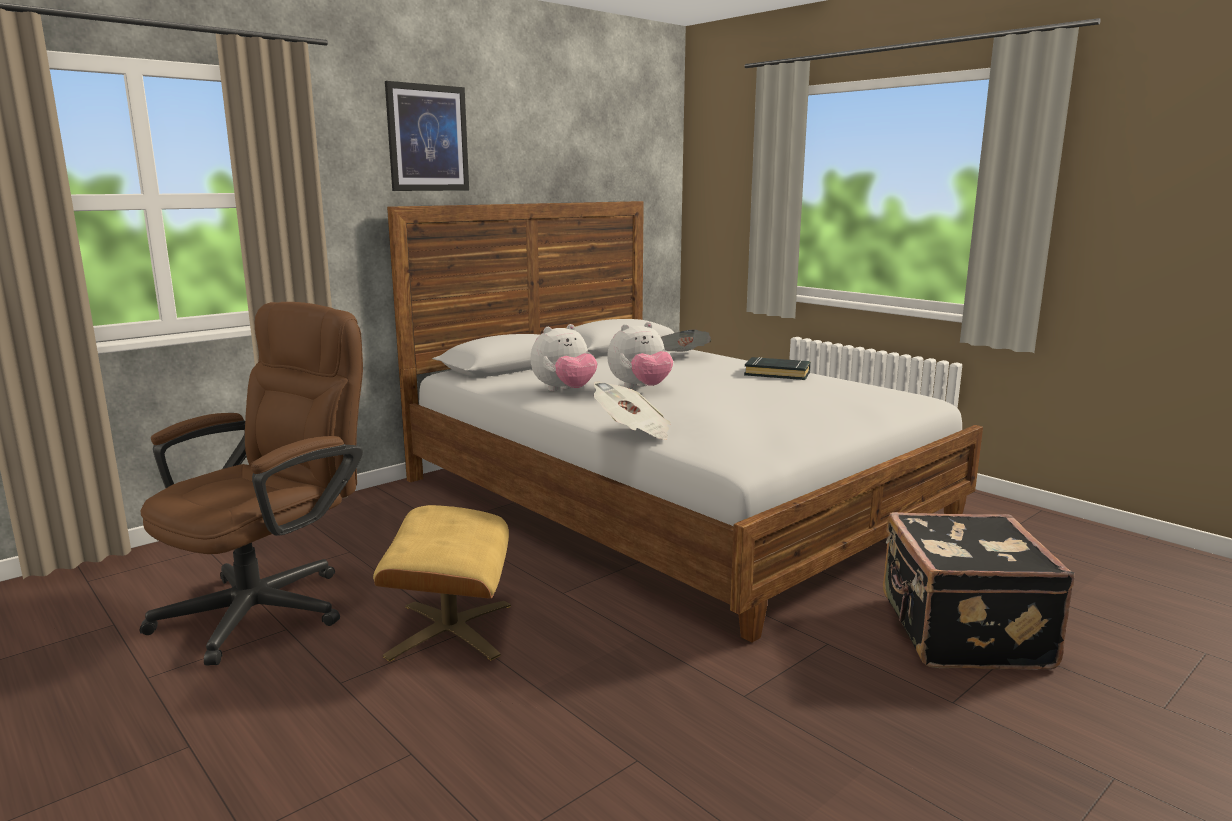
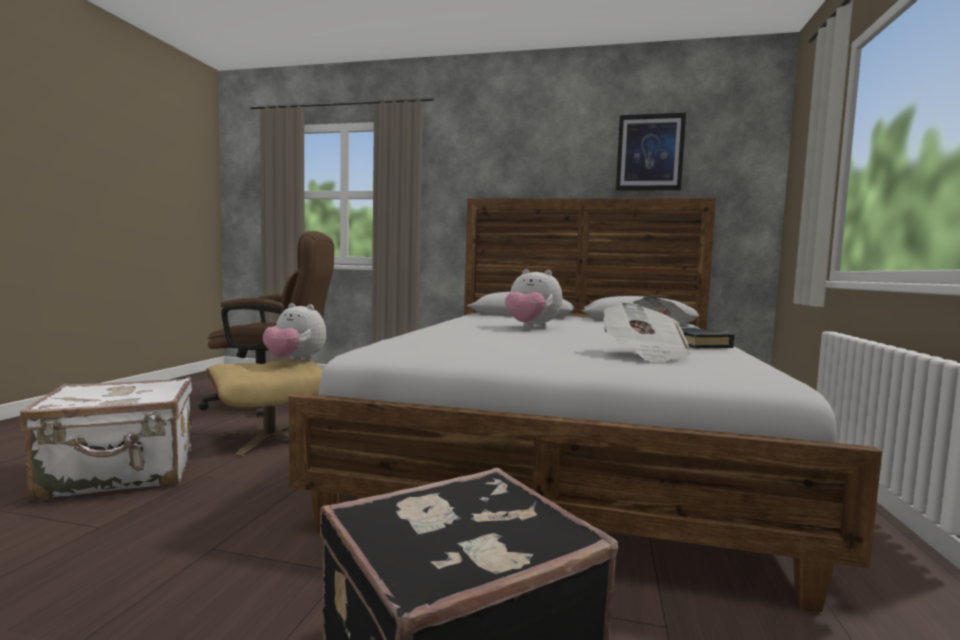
camera: 55 degrees right, 10 degrees down
(427, 138) = (506, 154): picture -> picture (649, 152)
(469, 745) = (121, 474): none -> white suitcase
(564, 390) = (486, 322): plush toy -> plush toy (295, 361)
(633, 432) = (405, 333): newspaper -> newspaper (644, 355)

